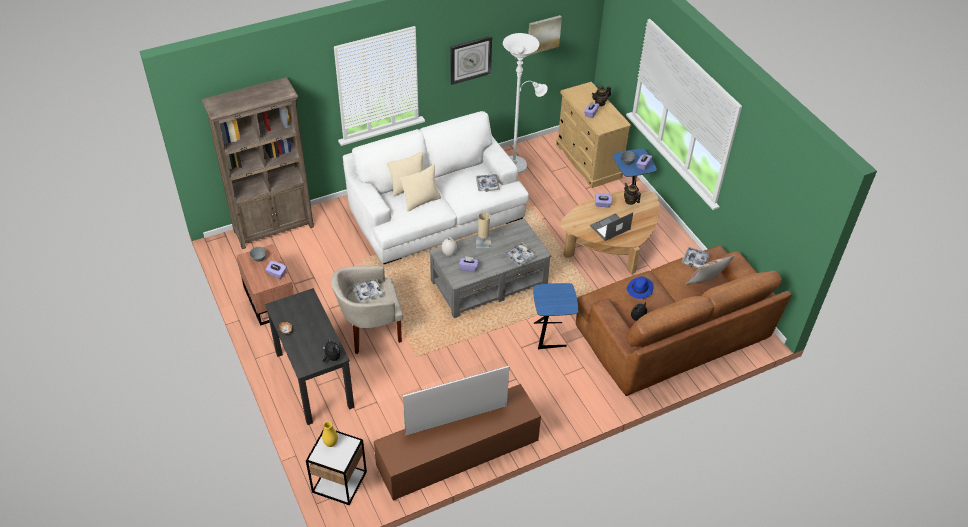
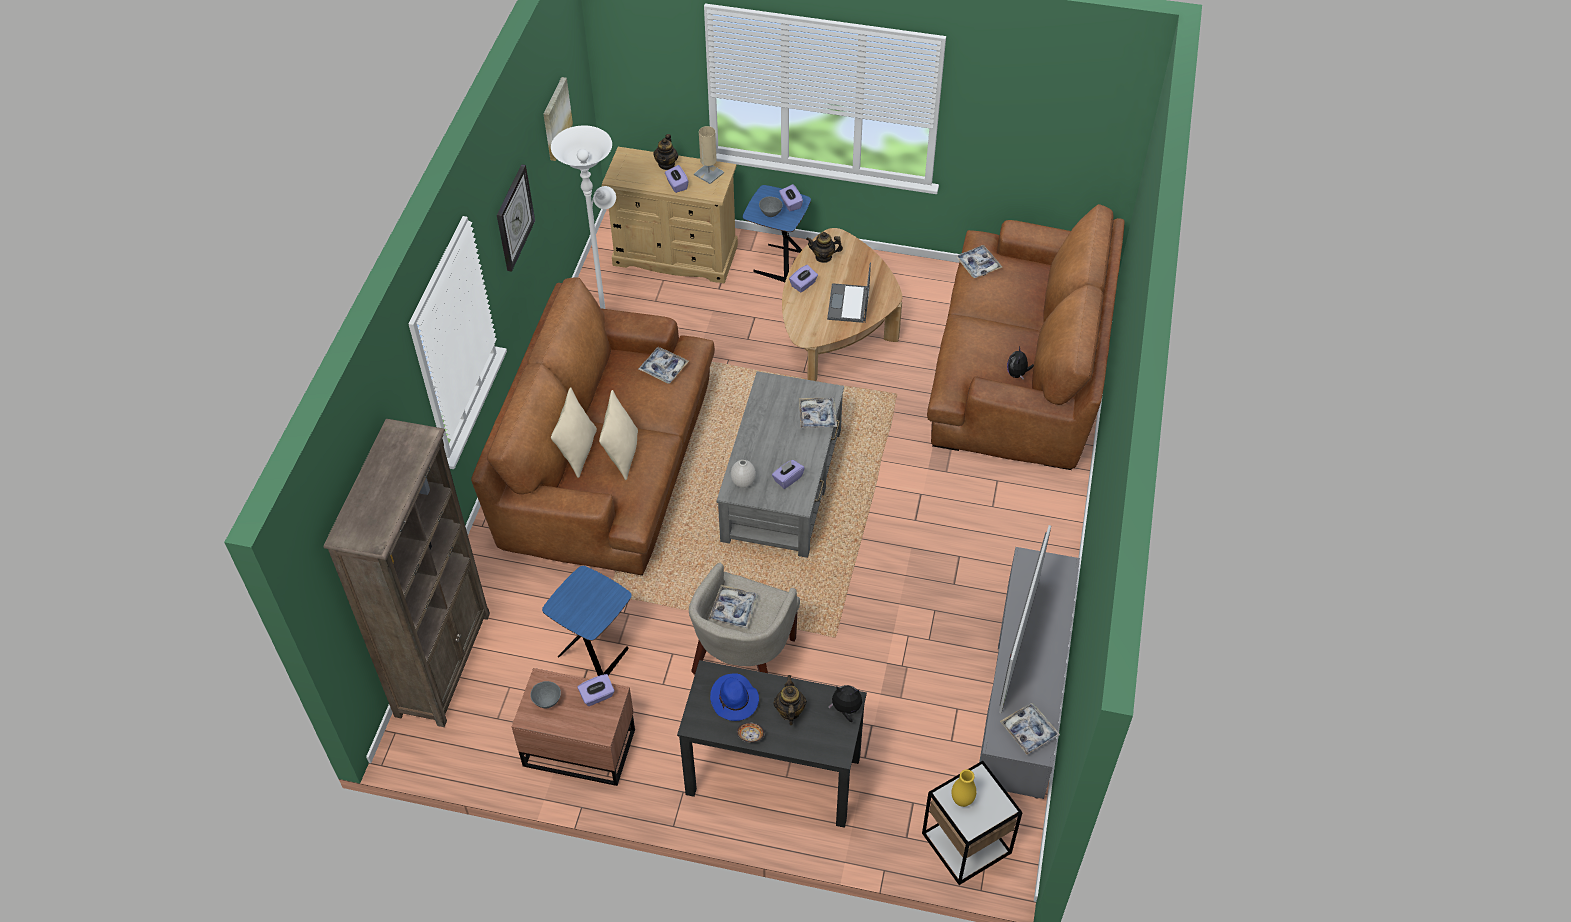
camera: 50 degrees left, 5 degrees up
(312, 336) = (789, 711): none -> teapot
(404, 454) = (1029, 731): none -> tray
(436, 213) = (606, 461): white sofa -> brown sofa
(457, 455) = (1025, 689): brown tv stand -> grey tv stand
(483, 243) = (759, 437): beige table lamp -> beige table lamp (709, 173)
(551, 335) = (921, 478): blue side table -> blue side table (595, 651)
(640, 289) = (977, 342): blue hat -> blue hat (734, 700)
(706, 282) = (1018, 279): pillow -> none

